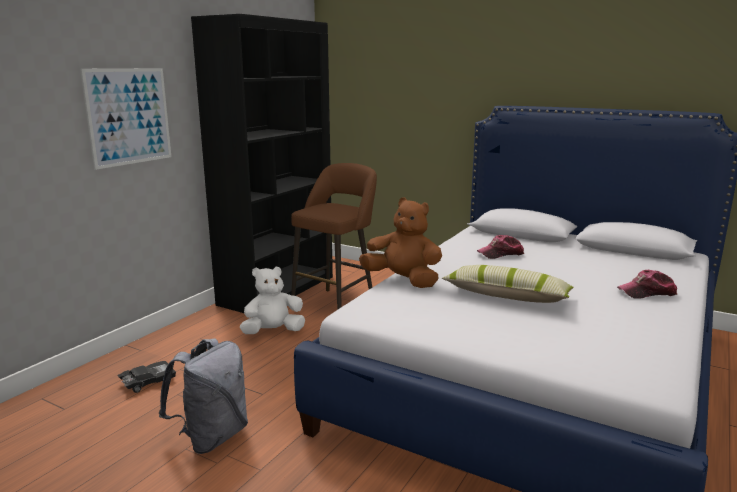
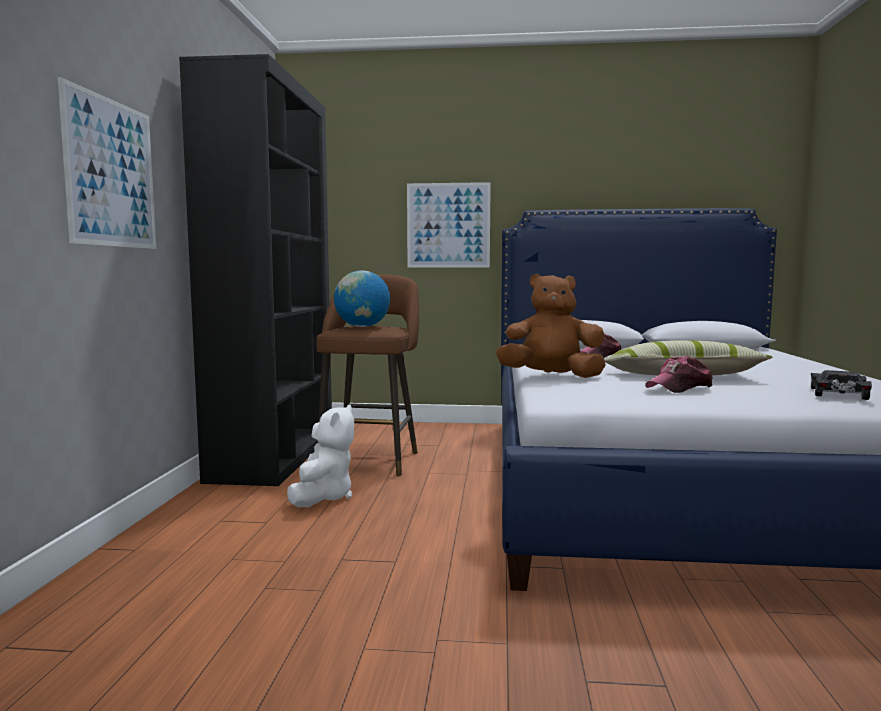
camera: 25 degrees left, 10 degrees down
(148, 381) = (195, 583): black toy car -> black toy car (838, 394)
(212, 437) = (386, 624): grey backpack -> none
(273, 331) = (323, 497): white plush toy -> white plush toy turned 150 degrees clockwise
(327, 207) = (362, 326): none -> globe
(437, 113) = (448, 225): none -> picture
(647, 293) = (788, 365): cap -> cap (680, 387)

